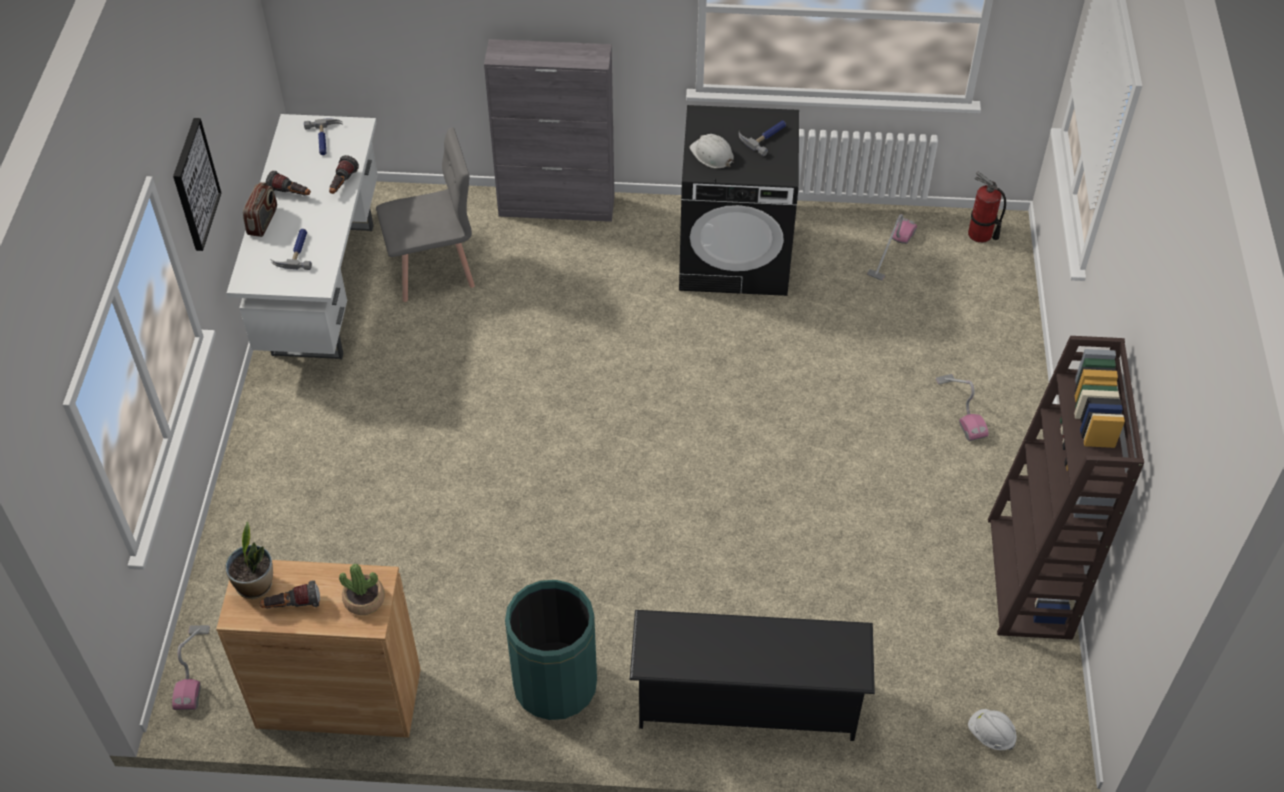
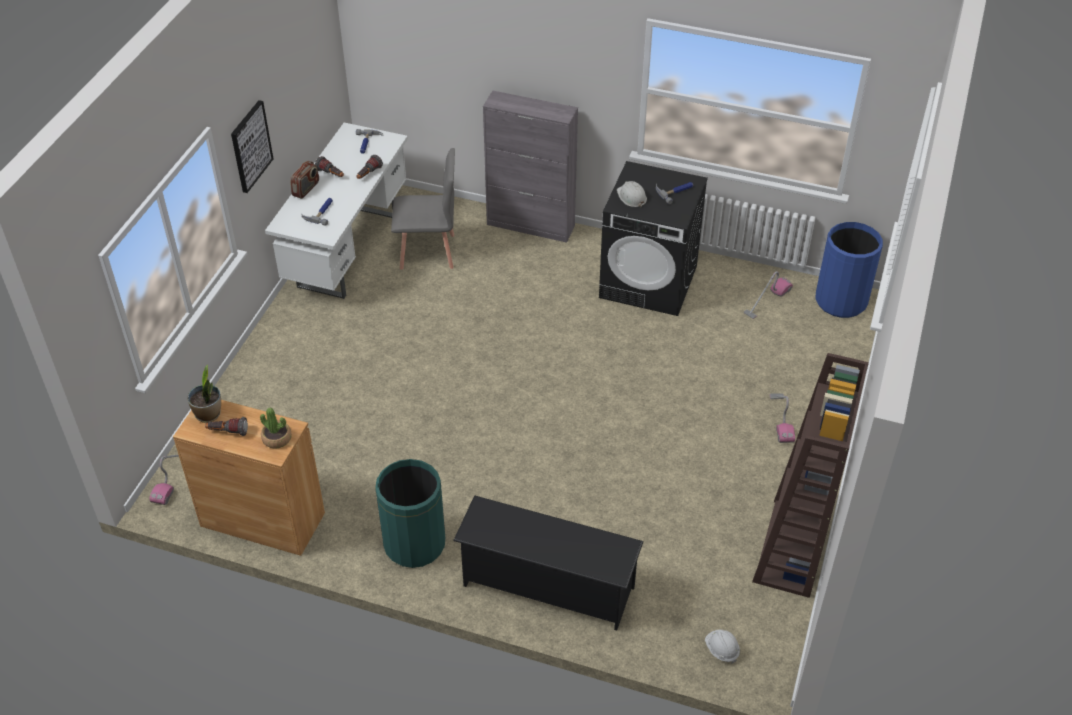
camera: 15 degrees right, 5 degrees down
(980, 234) = (840, 300): fire extinguisher -> blue trash can

